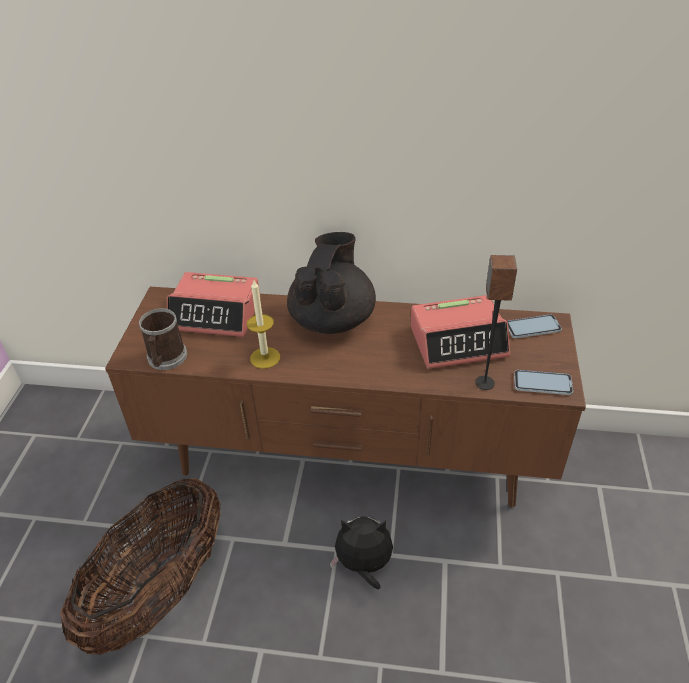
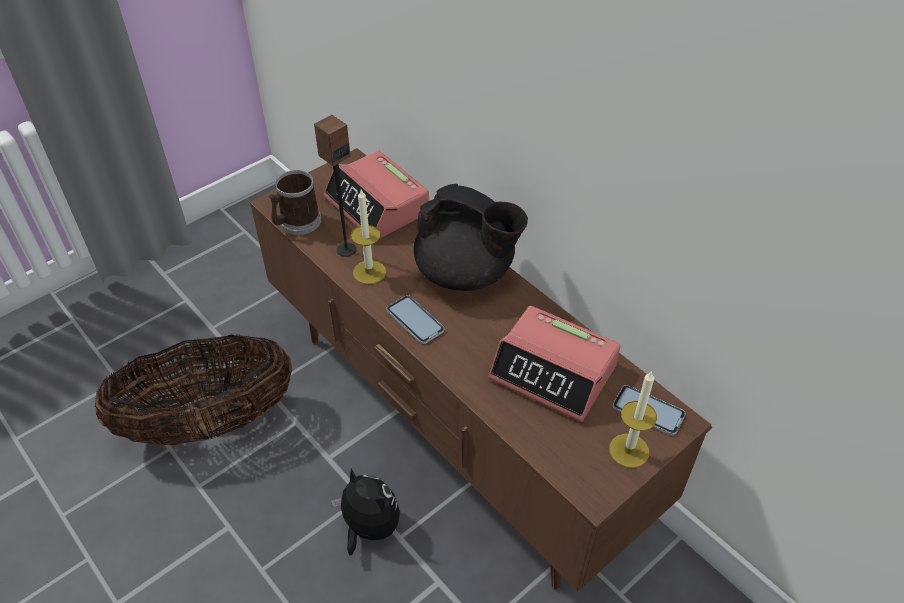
camera: 40 degrees right, 5 degrees up
(332, 319) = (466, 273): black teapot -> black teapot turned 60 degrees clockwise
(484, 383) = (525, 429): speaker -> speaker (346, 249)
(542, 383) = (581, 472): phone -> phone (415, 320)
(550, 355) = (629, 450): none -> candle

